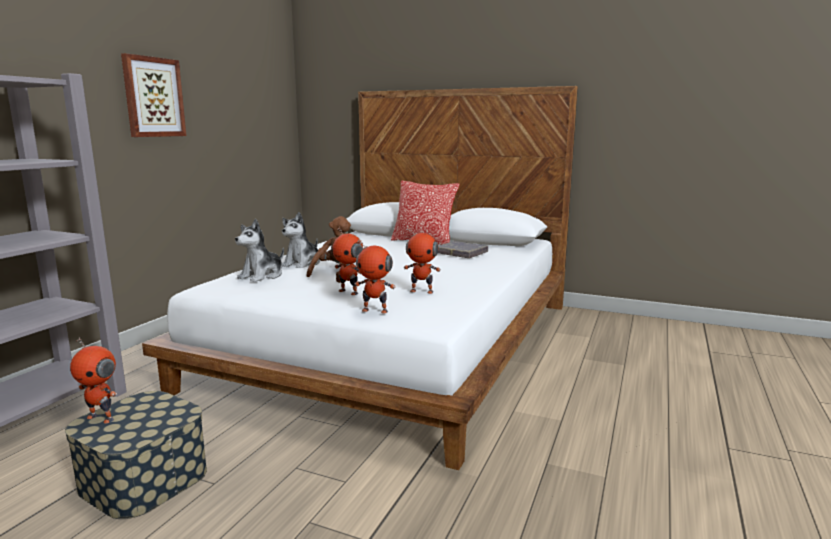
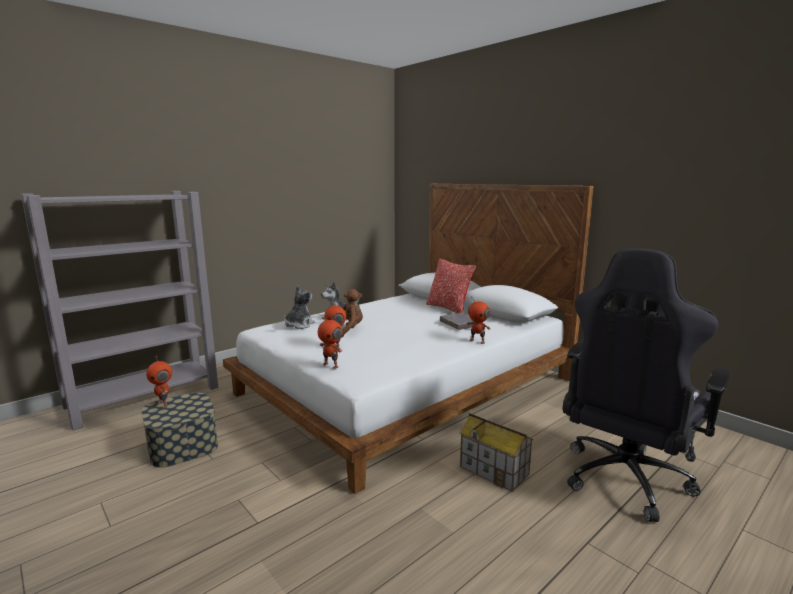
camera: 25 degrees right, 0 degrees up
(153, 97) = (271, 194): picture -> none
(262, 276) = (299, 325): plush toy -> plush toy turned 150 degrees clockwise
(422, 291) = (383, 354): toy robot -> toy robot (477, 341)
(580, 406) = (494, 470): none -> toy house
(695, 381) = (626, 475): none -> black office chair

